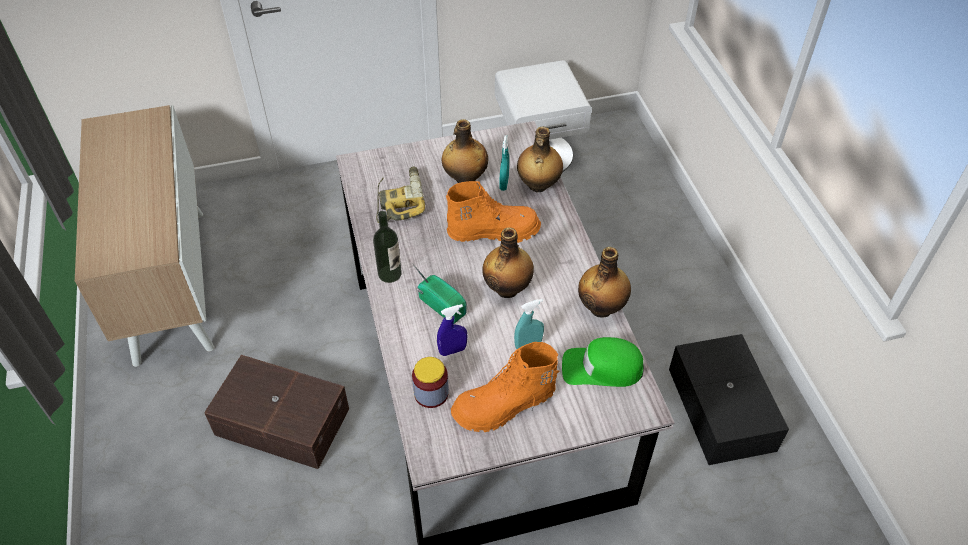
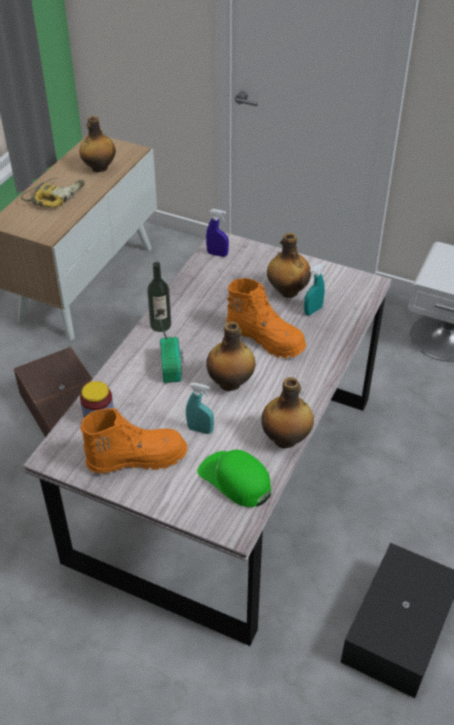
camera: 40 degrees right, 5 degrees down
(399, 200) = (223, 281): power drill -> power drill (55, 196)
(452, 350) = (144, 399): blue spray bottle -> blue spray bottle (217, 254)
(504, 406) = (136, 458): orange boot -> orange boot turned 150 degrees clockwise
(538, 185) = (338, 326): bottle -> bottle (99, 168)

